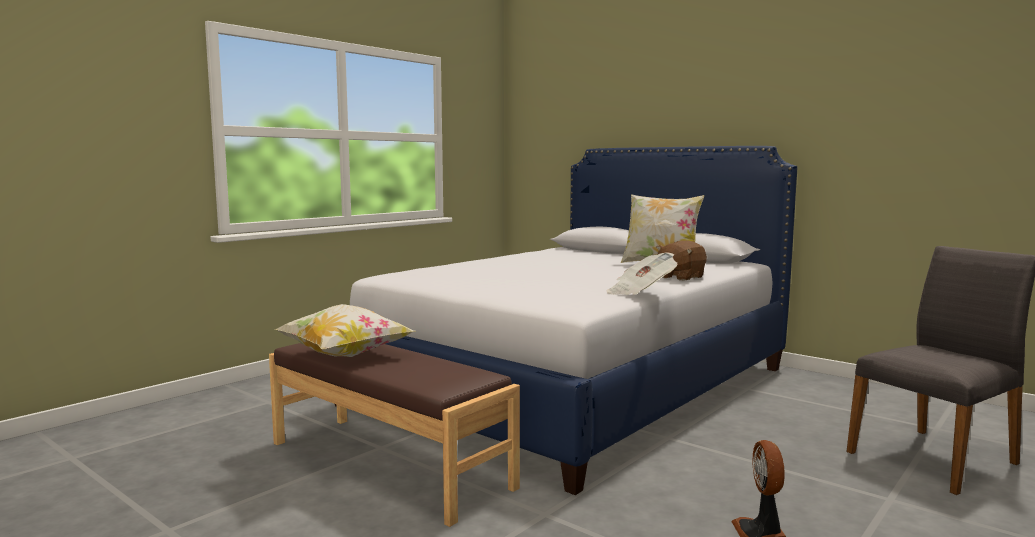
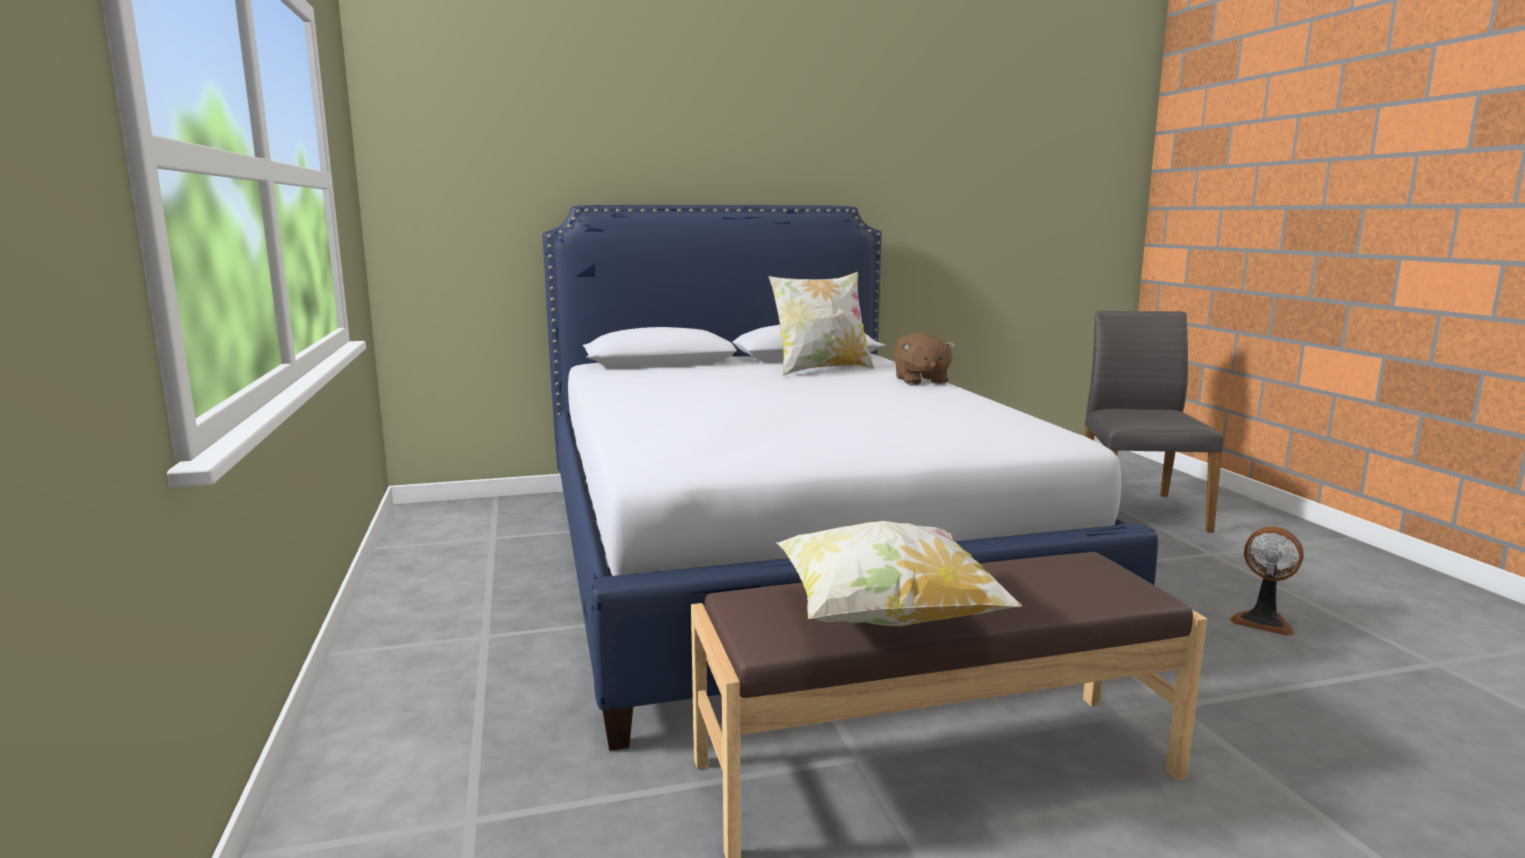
camera: 55 degrees left, 5 degrees up
(640, 292) = (999, 405): newspaper -> none

